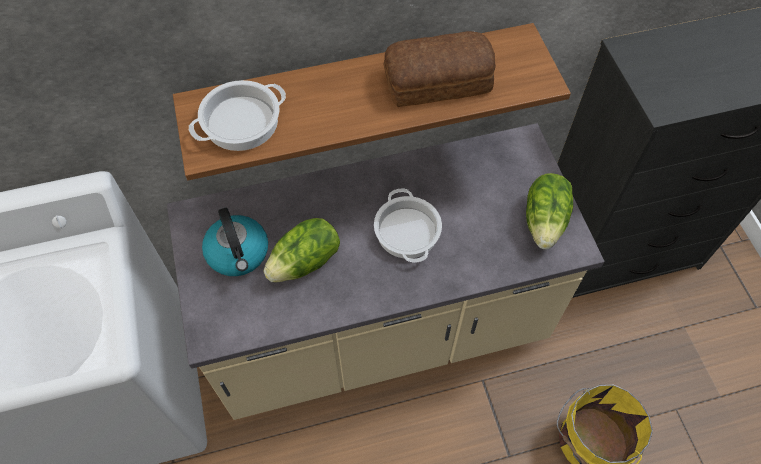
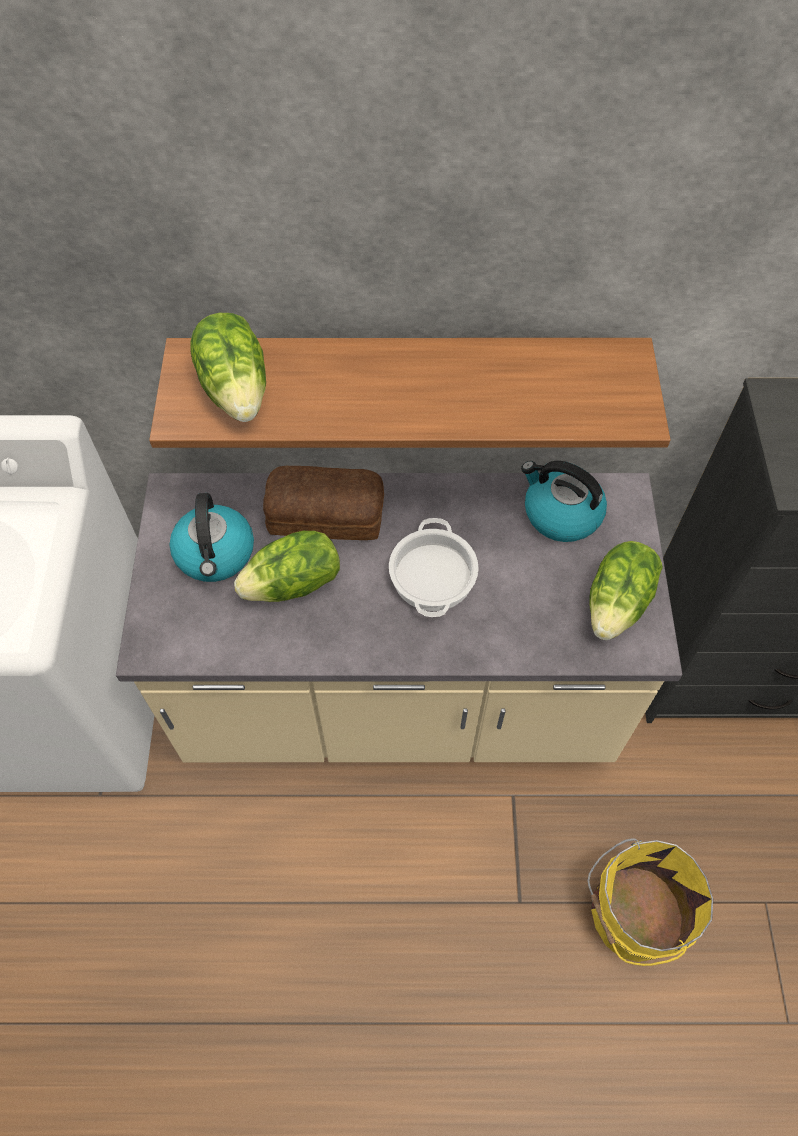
camera: 15 degrees right, 0 degrees up
(241, 121) = (237, 388): cooking pot -> lettuce
(439, 82) = (500, 390): bread -> bread (327, 515)
(485, 166) = (560, 514): none -> kettle

